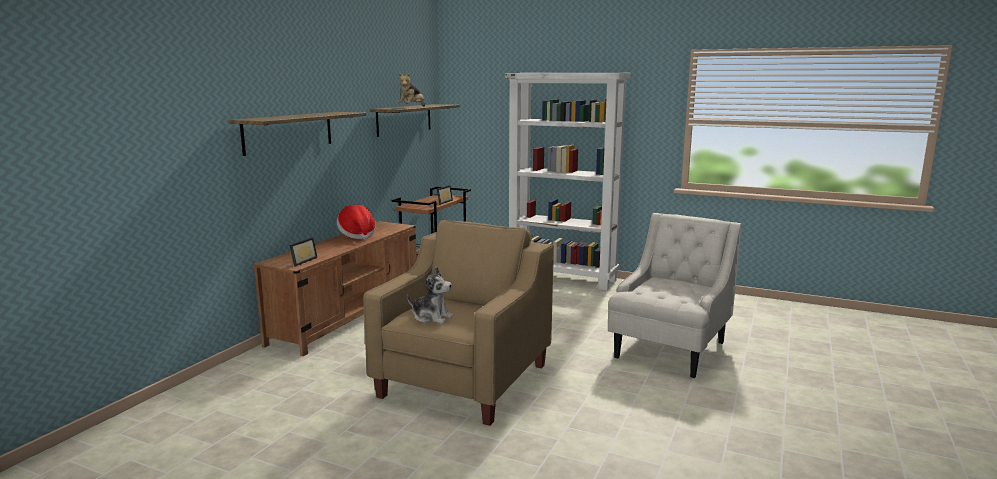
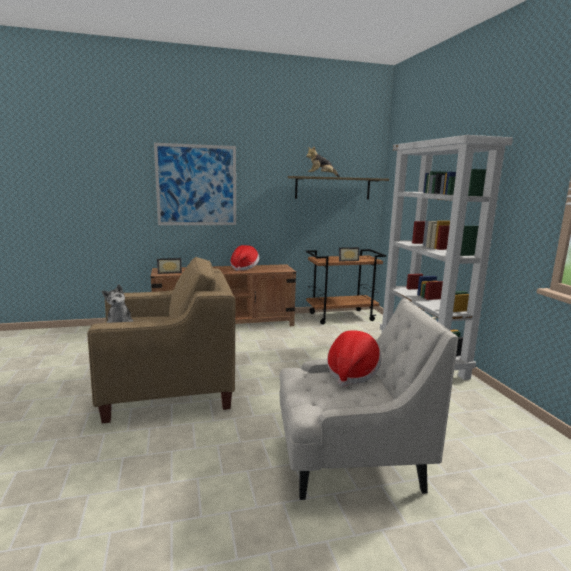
camera: 50 degrees right, 0 degrees up
(289, 132) = (196, 185): shelf -> picture
(656, 280) = (352, 373): none -> hat

